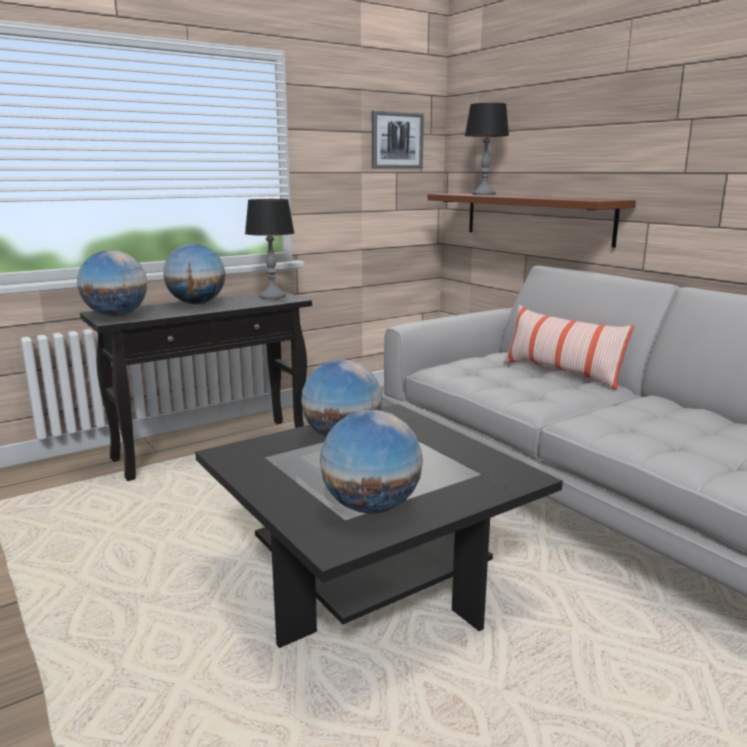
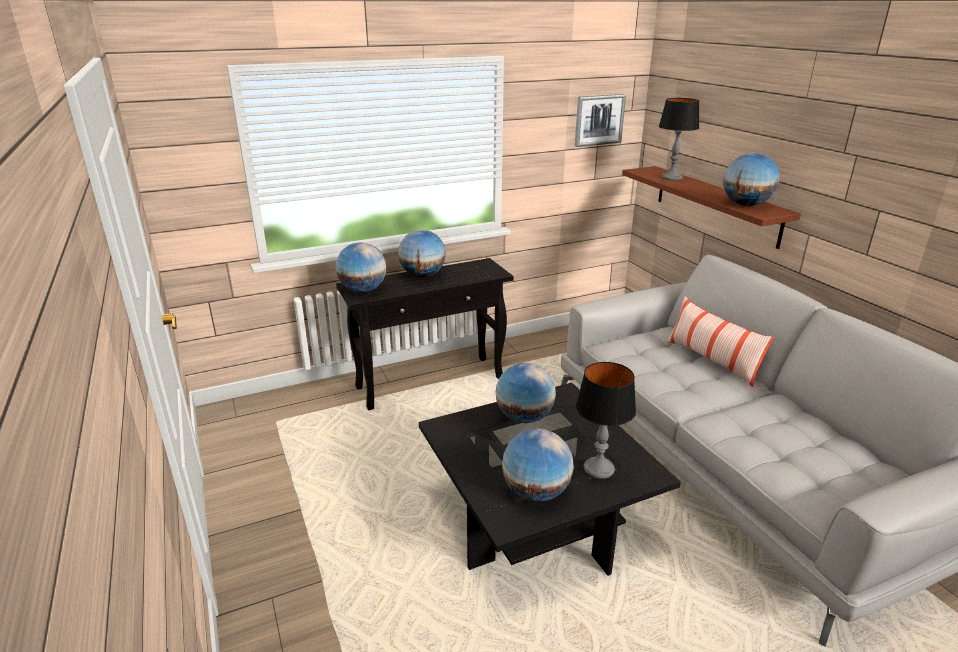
camera: 10 degrees right, 10 degrees up
(272, 296) = (482, 268): table lamp -> table lamp (599, 468)
(574, 198) = (745, 205): none -> globe

